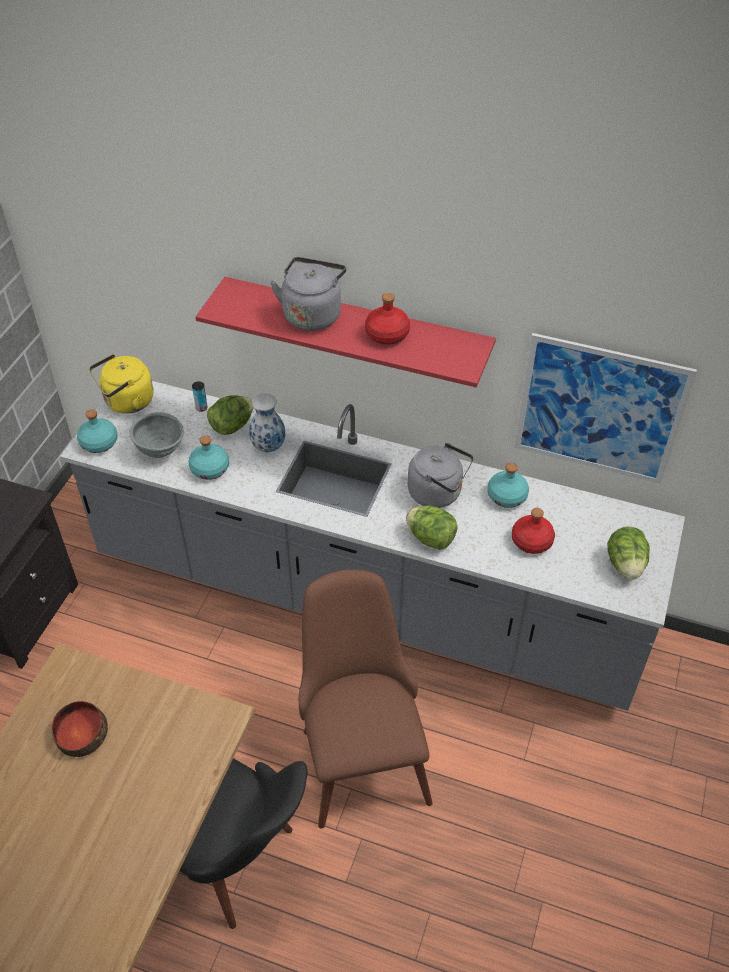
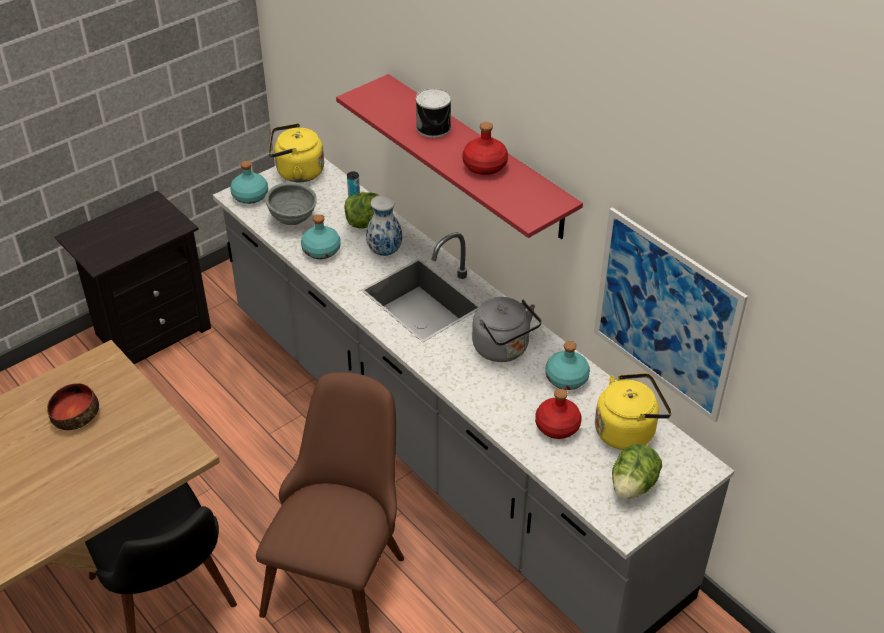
camera: 30 degrees right, 5 degrees down
(312, 314) = (434, 127): grey kettle -> can
(431, 538) = (464, 384): lettuce -> none
(586, 519) = (628, 430): none -> yellow kettle

